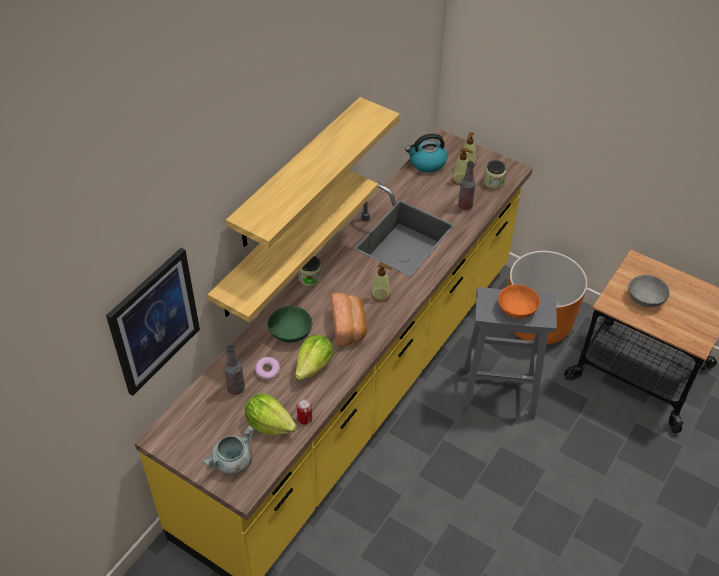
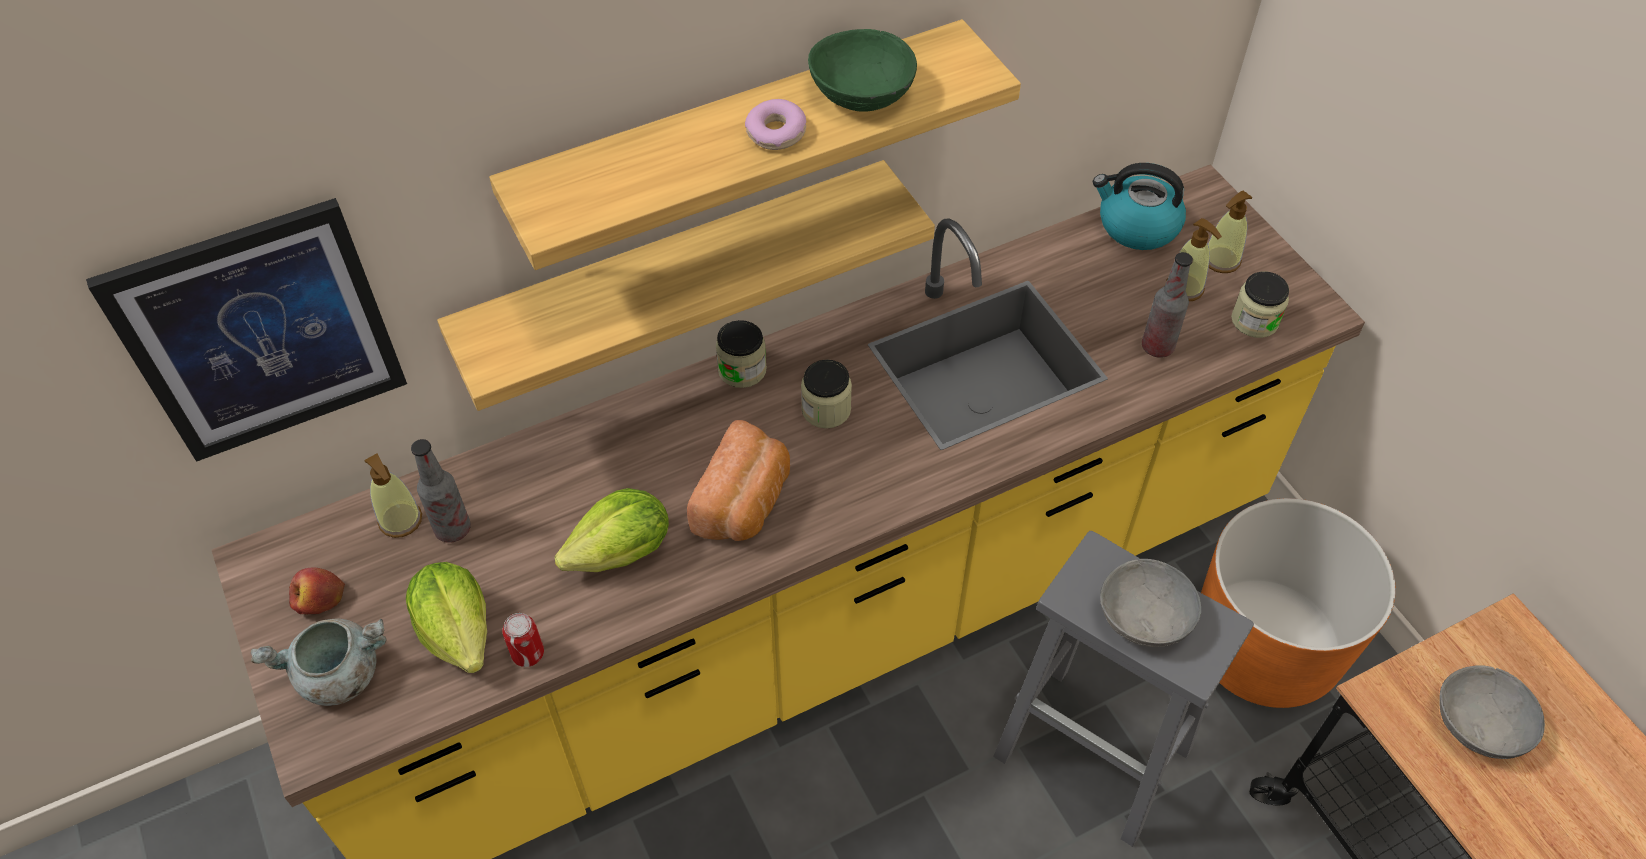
camera: 30 degrees right, 5 degrees up
(200, 439) = (319, 598): none -> apple
(267, 371) = (532, 521): donut -> donut (776, 133)
(290, 333) = (629, 463): green bowl -> green bowl (861, 94)
(355, 280) = (826, 409): none -> jar
(381, 295) = (853, 463): soap dispenser -> soap dispenser (400, 520)
(517, 309) = (1145, 619): orange bowl -> grey bowl

